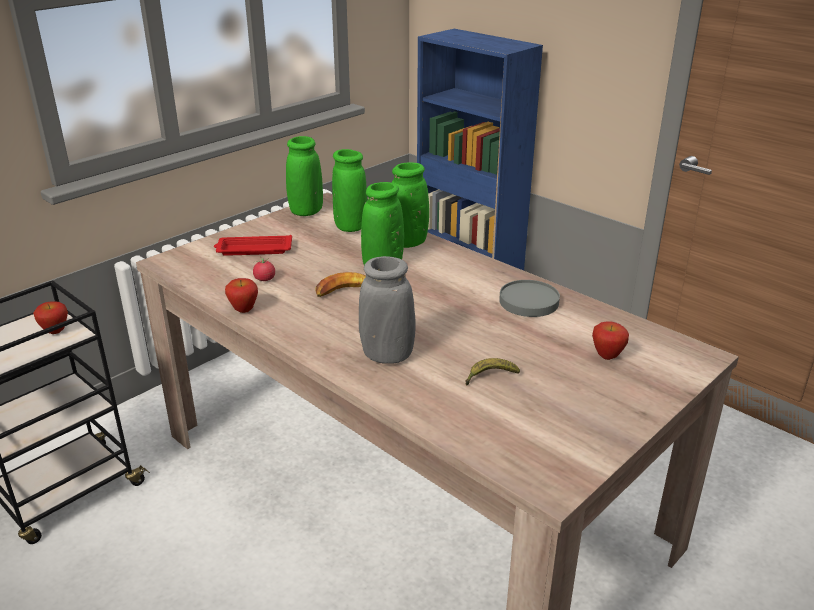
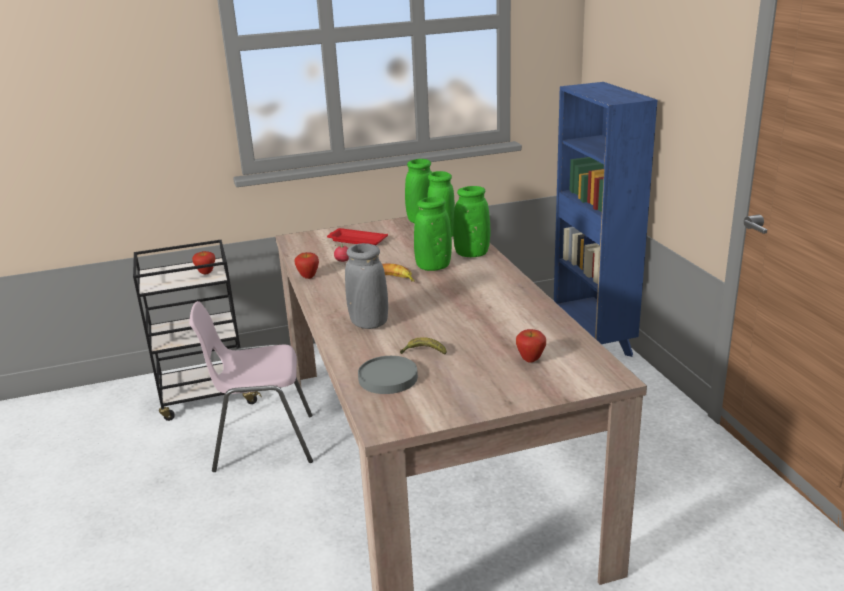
camera: 30 degrees right, 5 degrees down
(193, 532) = (263, 443): none -> pink chair
(529, 302) = (516, 311): grey plate -> grey plate (388, 378)

